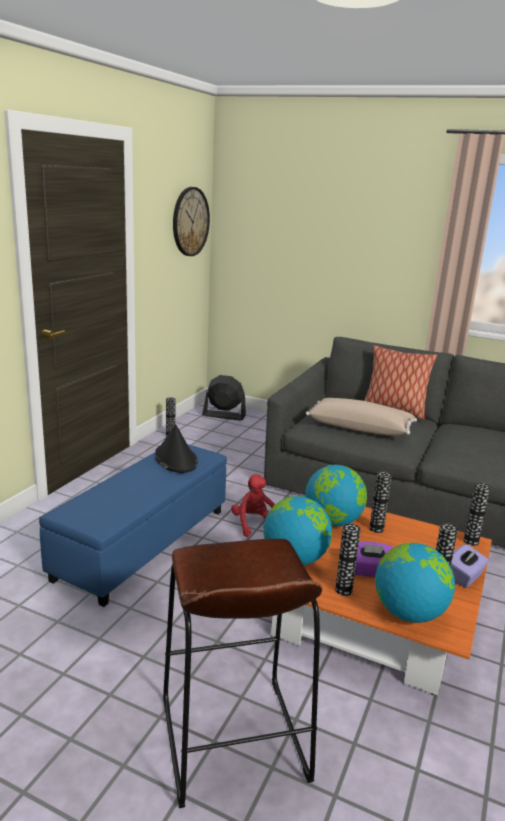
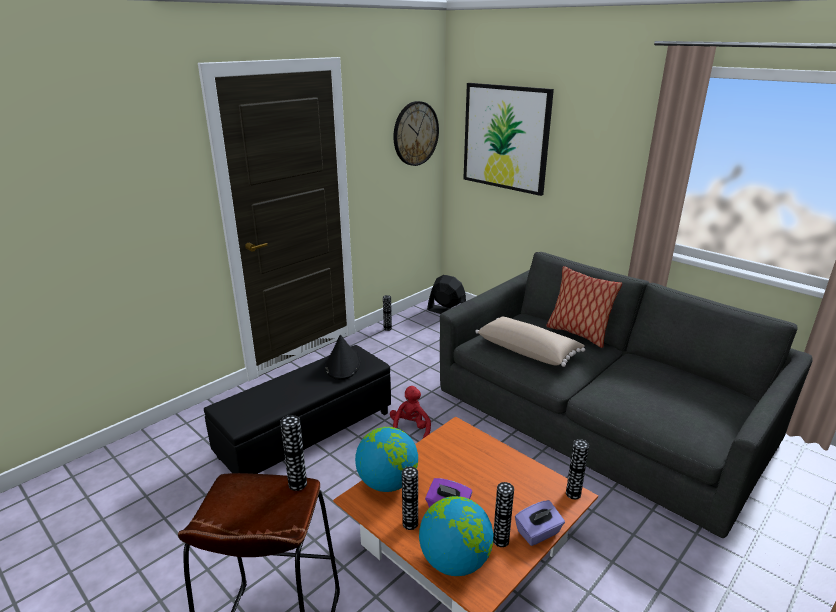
camera: 20 degrees right, 5 degrees up
(142, 543) = (306, 433): blue ottoman -> black ottoman
(286, 226) = (506, 137): none -> picture
(333, 522) = (448, 448): globe -> none
(376, 529) = (485, 463): vase -> vase (297, 484)

